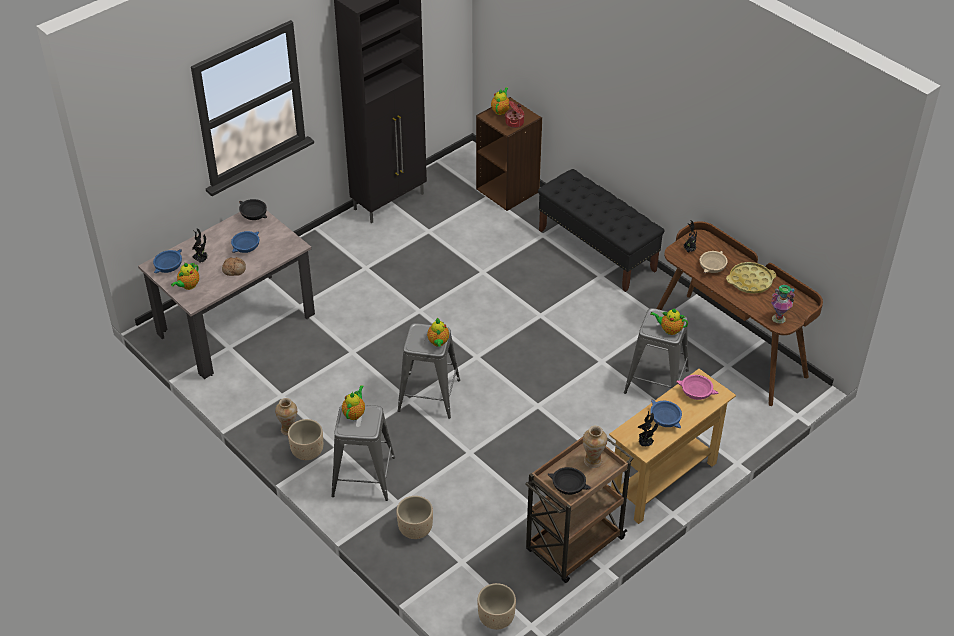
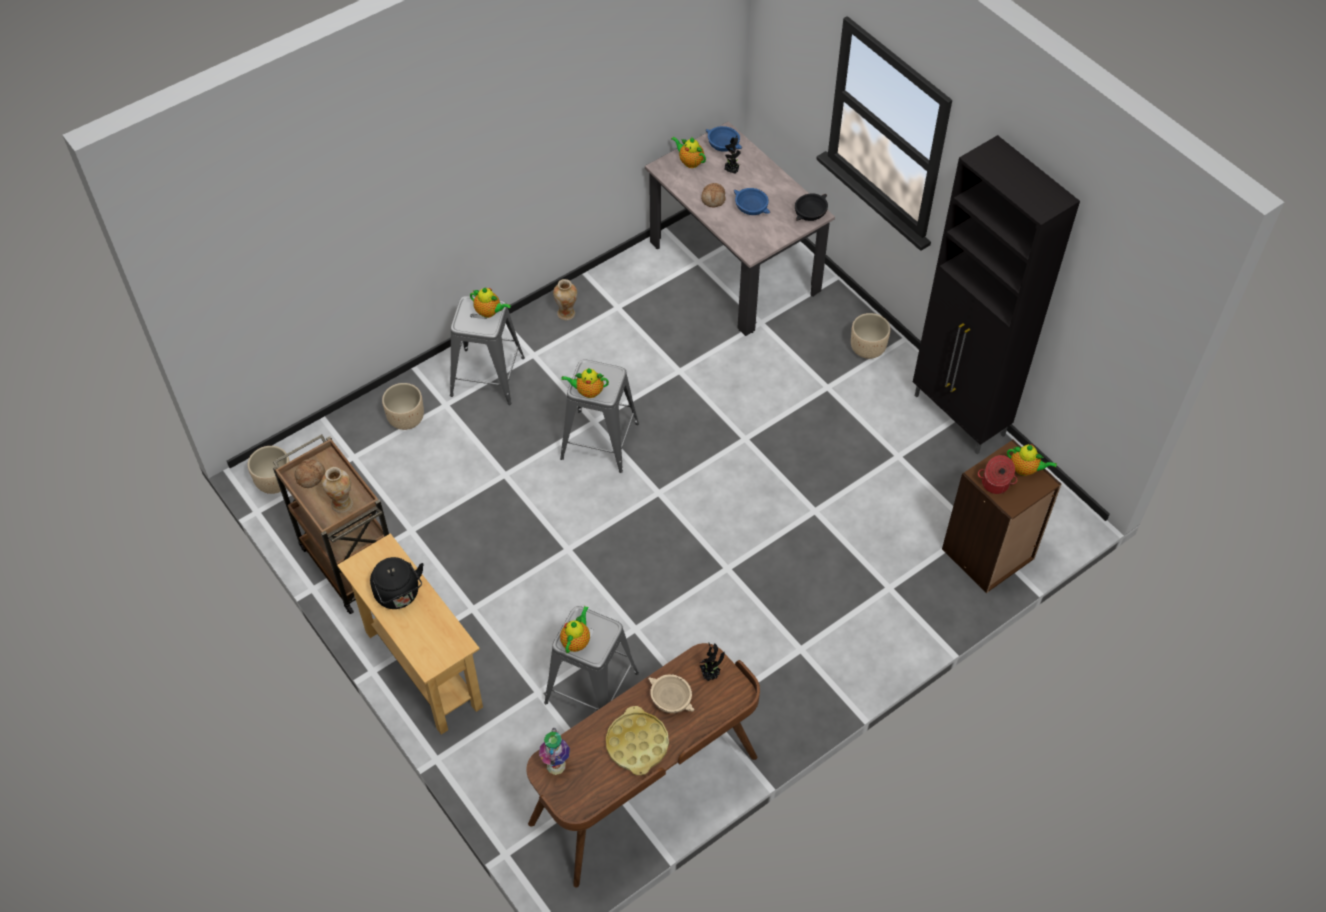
camera: 95 degrees right, 10 degrees up
(307, 451) = (532, 329): beige planter -> beige planter (868, 348)
(568, 487) = (310, 476): black bowl -> bread
(597, 250) = (855, 652): black bench -> none
(645, 444) = (364, 568): potted plant -> none
(665, 419) = (399, 595): blue bowl -> black kettle
(696, 392) = (436, 637): pink bowl -> none

